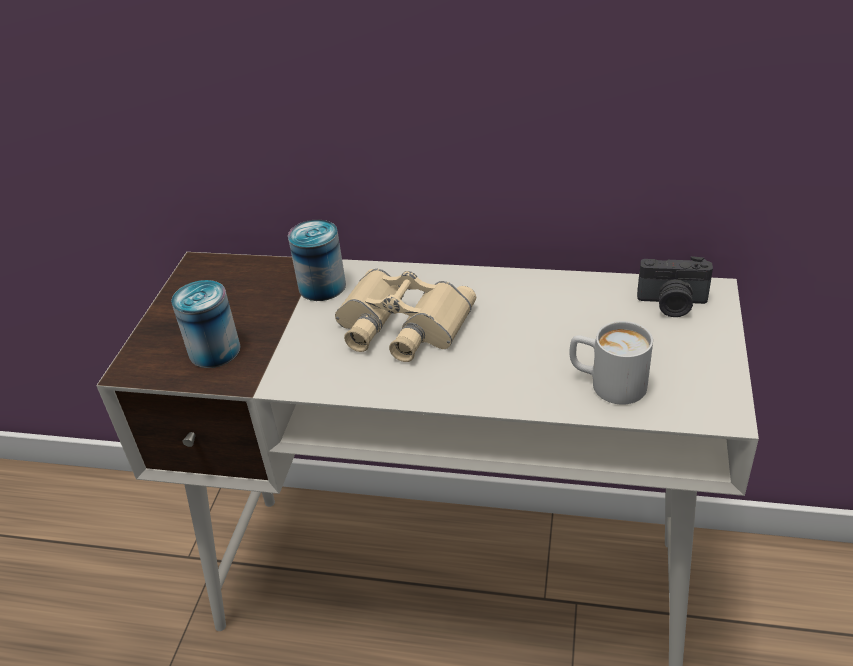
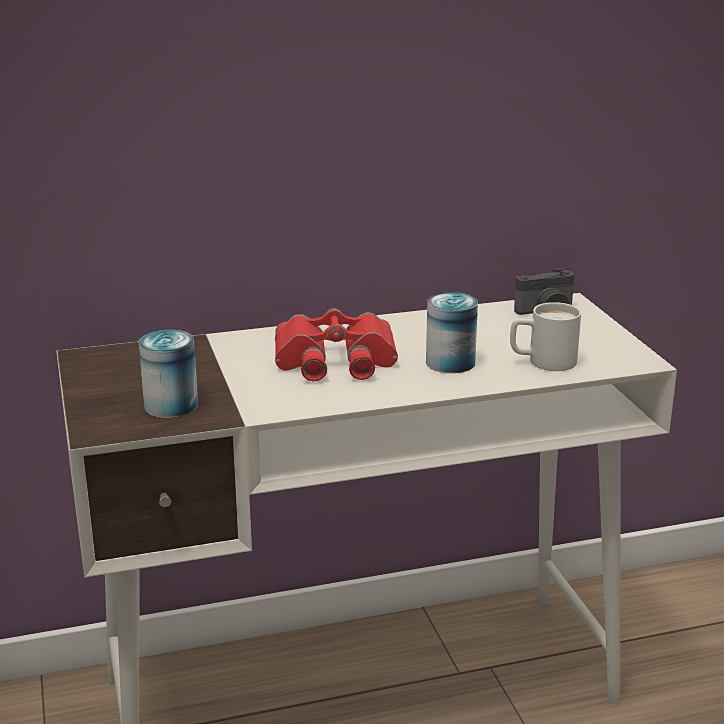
camera: 30 degrees left, 15 degrees down
(322, 286) = (231, 350): can -> can (450, 362)
(400, 325) = (335, 360): beige binoculars -> red binoculars

